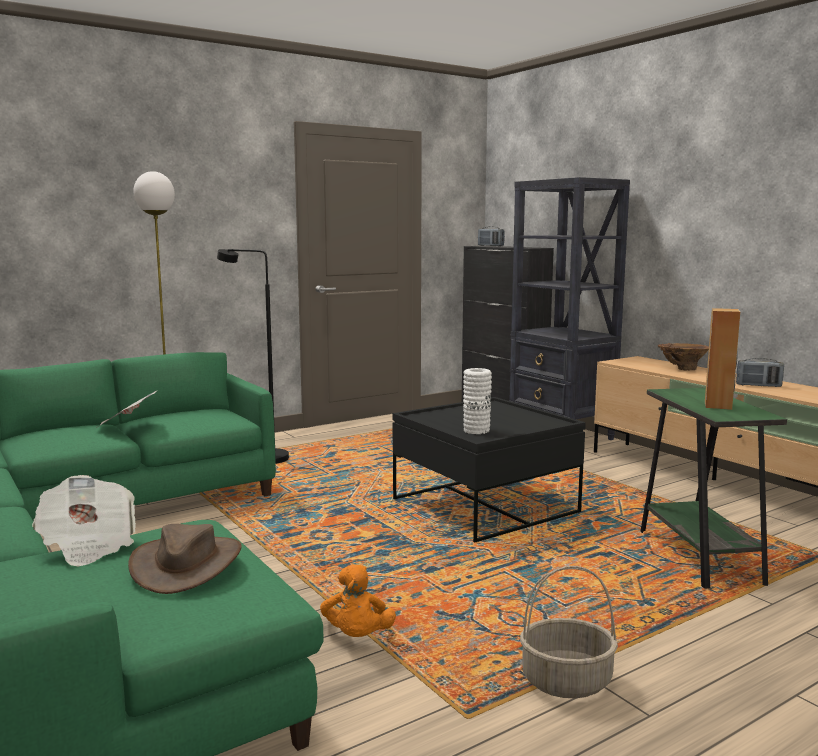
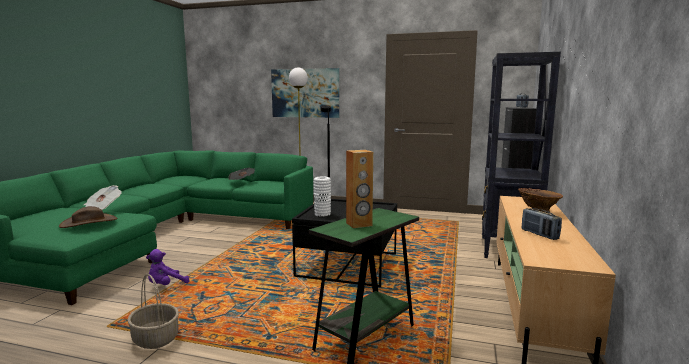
camera: 50 degrees right, 0 degrees up
(143, 225) = (305, 93): none -> picture
(357, 637) = (166, 285): orange plush toy -> purple plush toy

